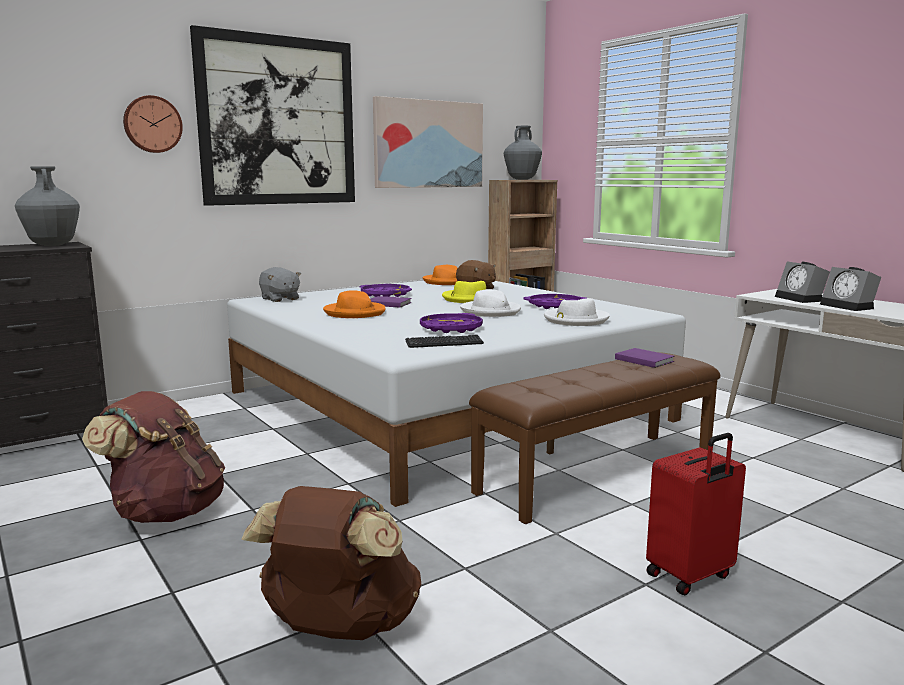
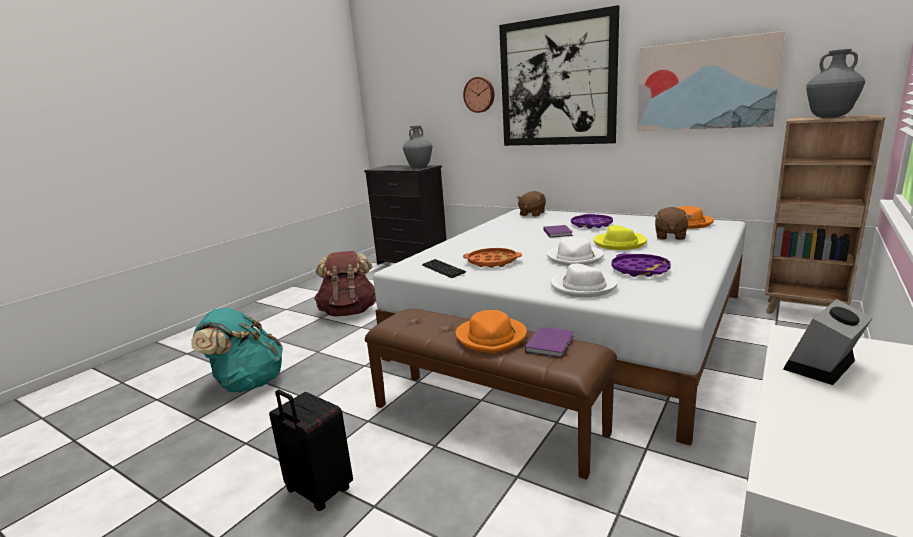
camera: 70 degrees right, 5 degrees up
(280, 299) = (532, 214): grey plush toy -> brown plush toy
(339, 629) = (247, 383): brown backpack -> turquoise backpack
(354, 313) = (513, 234): orange hat -> orange hat (492, 337)
(451, 328) = (492, 262): purple tray -> orange tray
(690, 576) = (318, 492): red suitcase -> black suitcase
(849, 306) = (815, 409): alarm clock -> none

